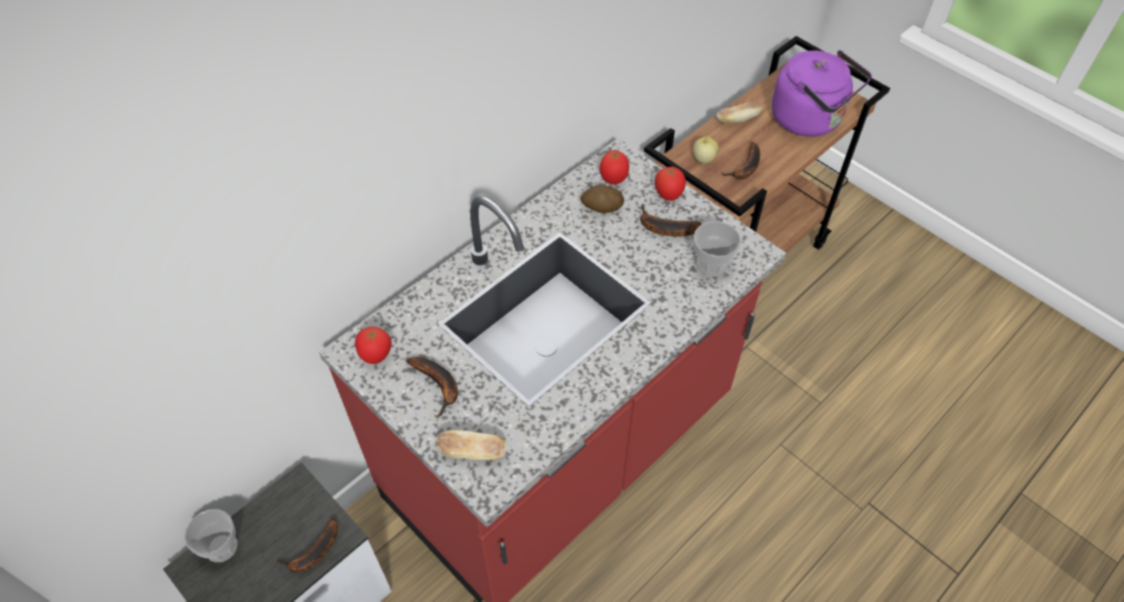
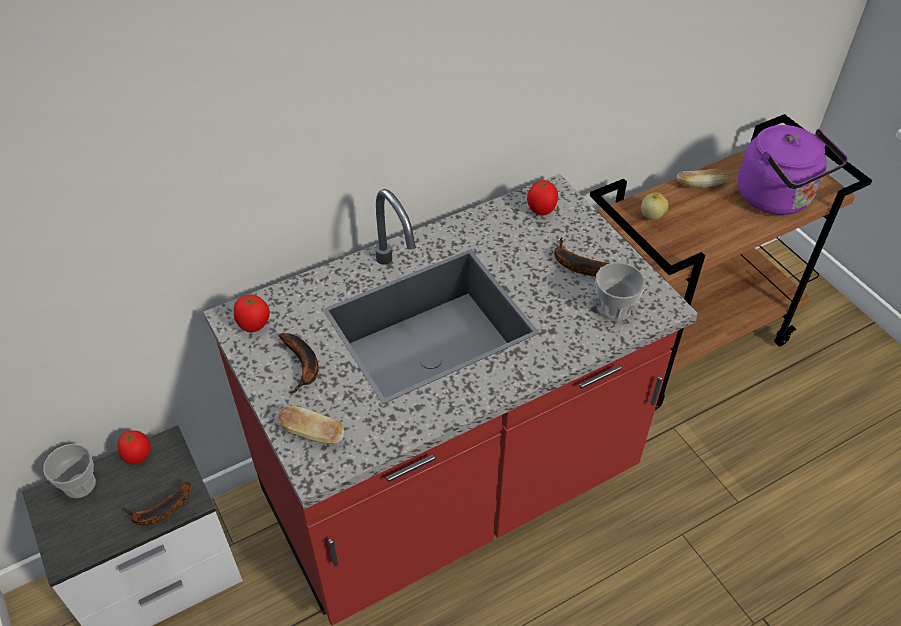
camera: 15 degrees right, 5 degrees down
(601, 208) = (520, 234): potato -> none
(668, 195) = (592, 236): tomato -> tomato (139, 457)
(745, 168) = (693, 232): banana -> none

